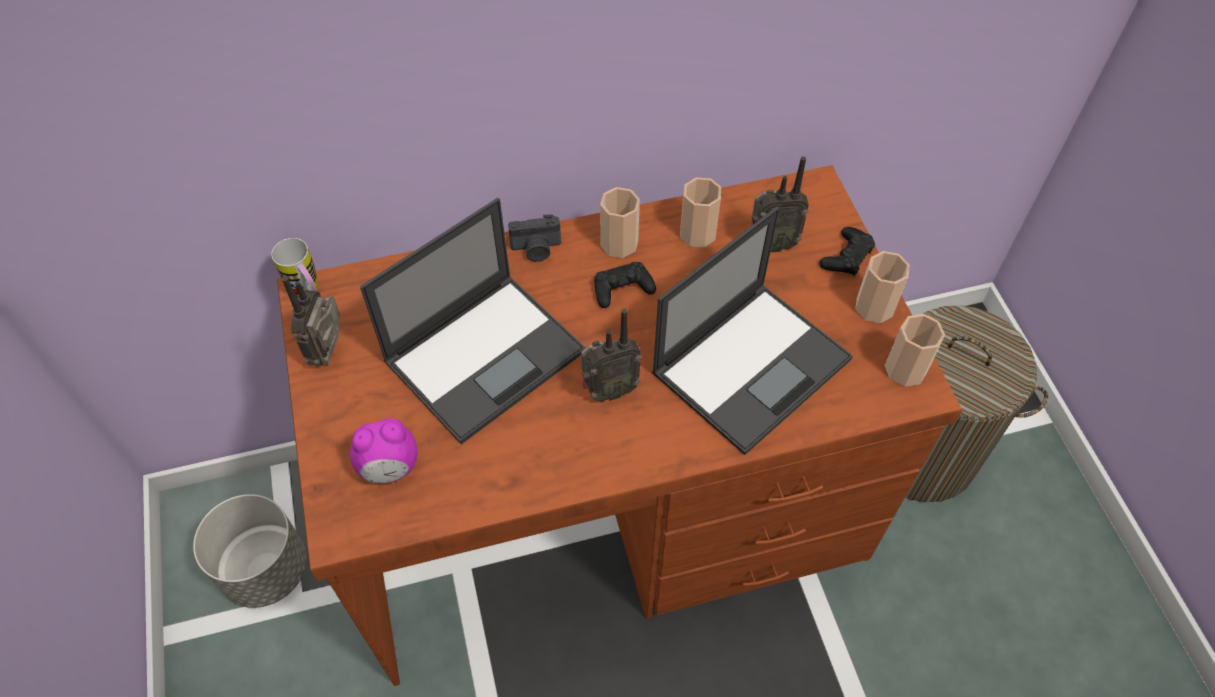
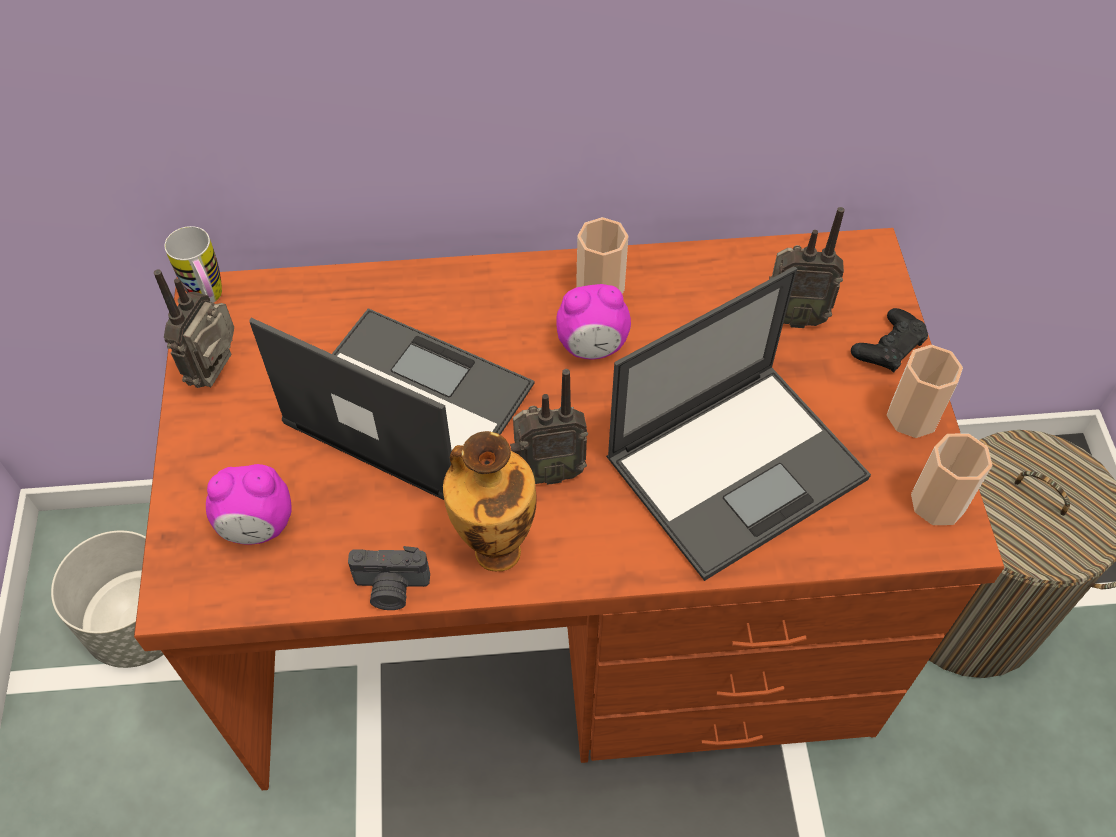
camera: 10 degrees right, 0 degrees up
(486, 355) = (406, 404): laptop -> laptop turned 120 degrees counterclockwise
(536, 249) = (496, 282): camera -> camera (391, 589)
(580, 456) = (495, 548): none -> vase
(622, 289) = (592, 346): black game controller -> alarm clock
(697, 233) = (702, 290): cup -> none

